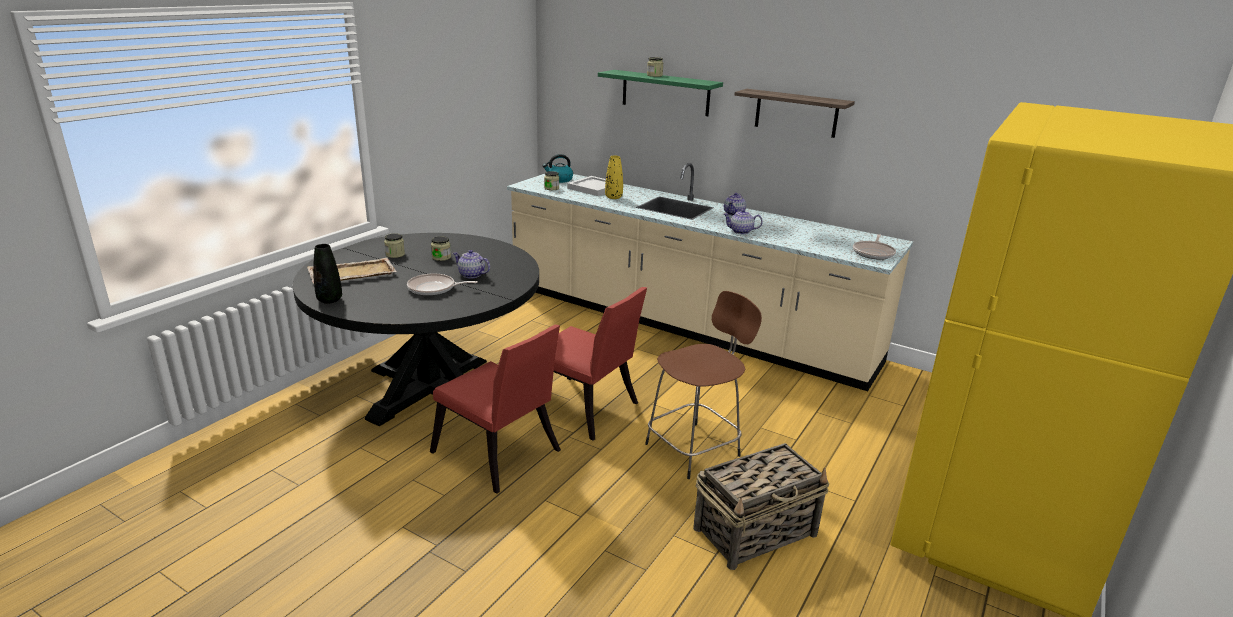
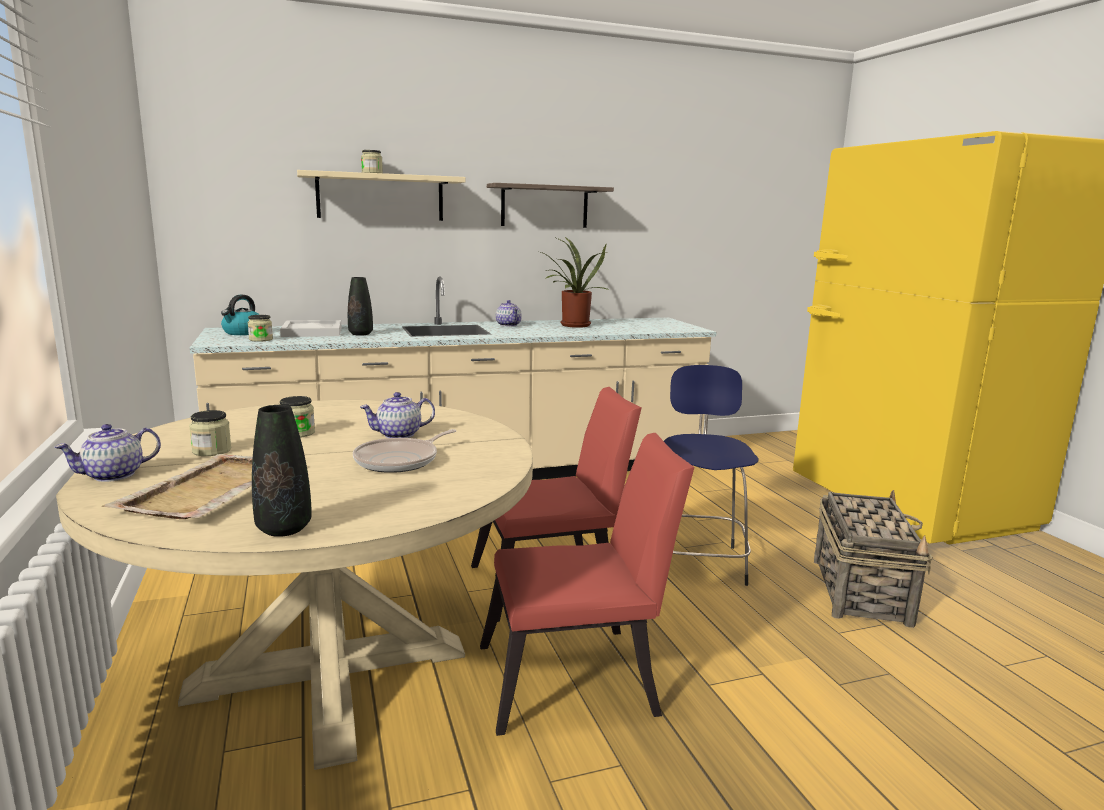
camera: 50 degrees left, 10 degrees down
(430, 388) = (329, 670): black dining table -> beige dining table
(613, 197) = (360, 334): yellow vase -> black vase
(665, 93) = (380, 197): green shelf -> beige shelf
(695, 449) = (698, 561): brown stool -> blue stool
(741, 231) = (556, 333): teapot -> teapot (113, 475)
(782, 227) = (572, 325): none -> potted plant
(873, 253) = (675, 326): frying pan -> none

